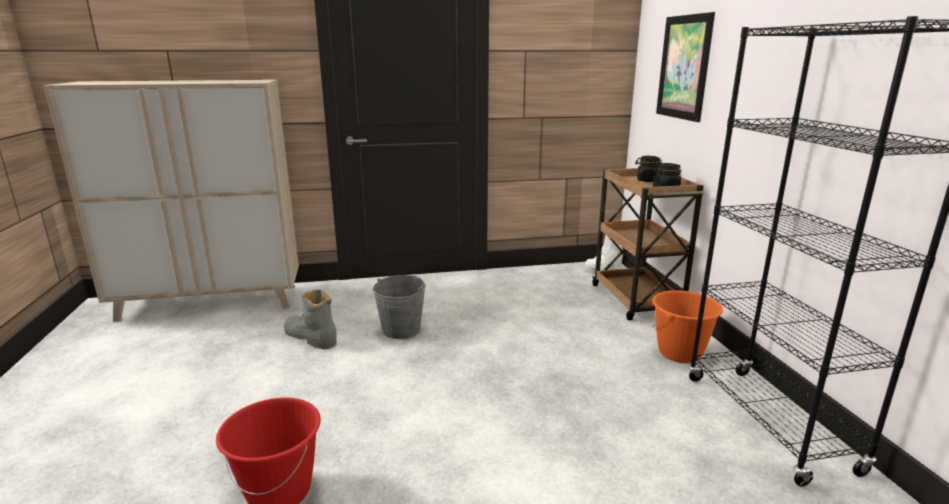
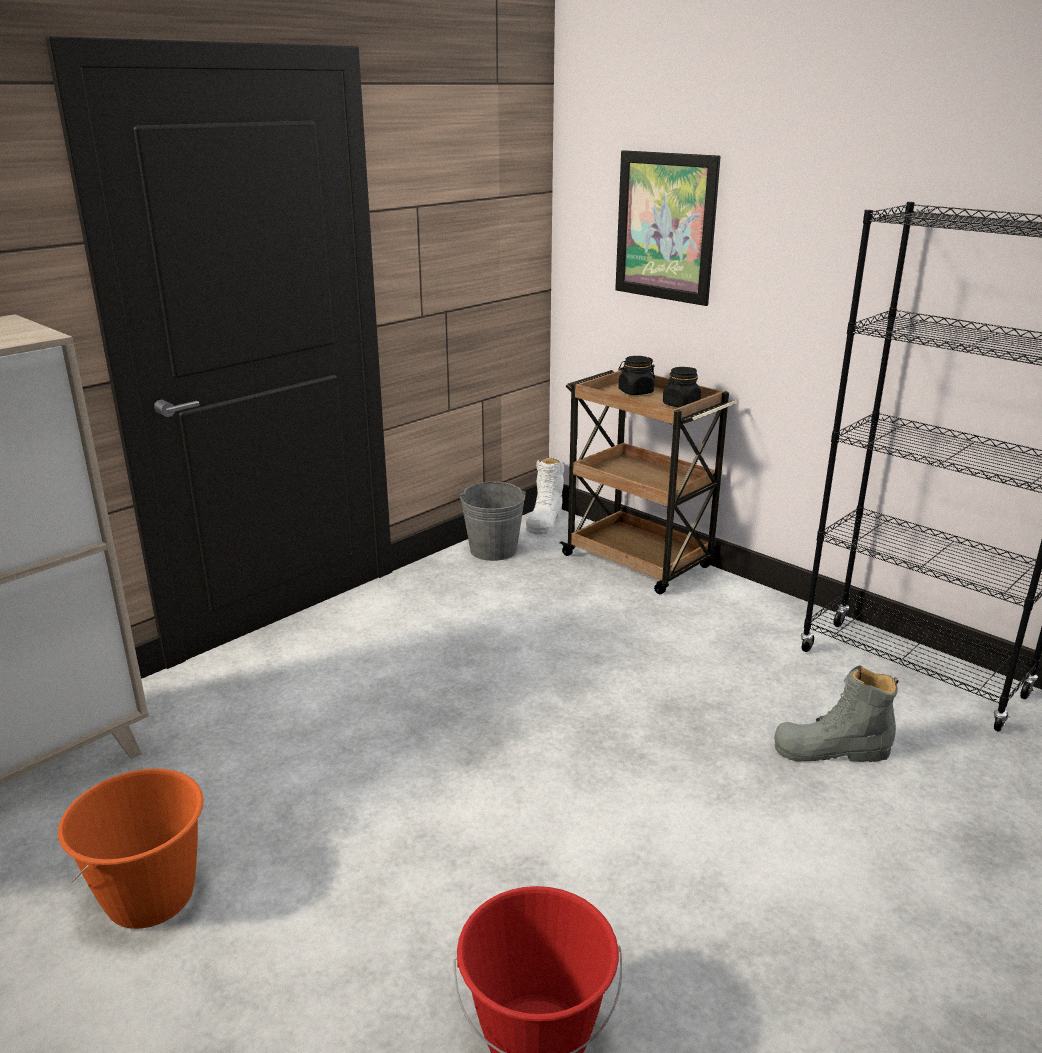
camera: 35 degrees left, 5 degrees up
(310, 337) = (258, 791): grey boot -> grey boot (831, 750)
(401, 330) = (390, 719): grey bucket -> grey bucket (493, 550)
(680, 353) = (757, 620): orange bucket -> orange bucket (151, 898)

